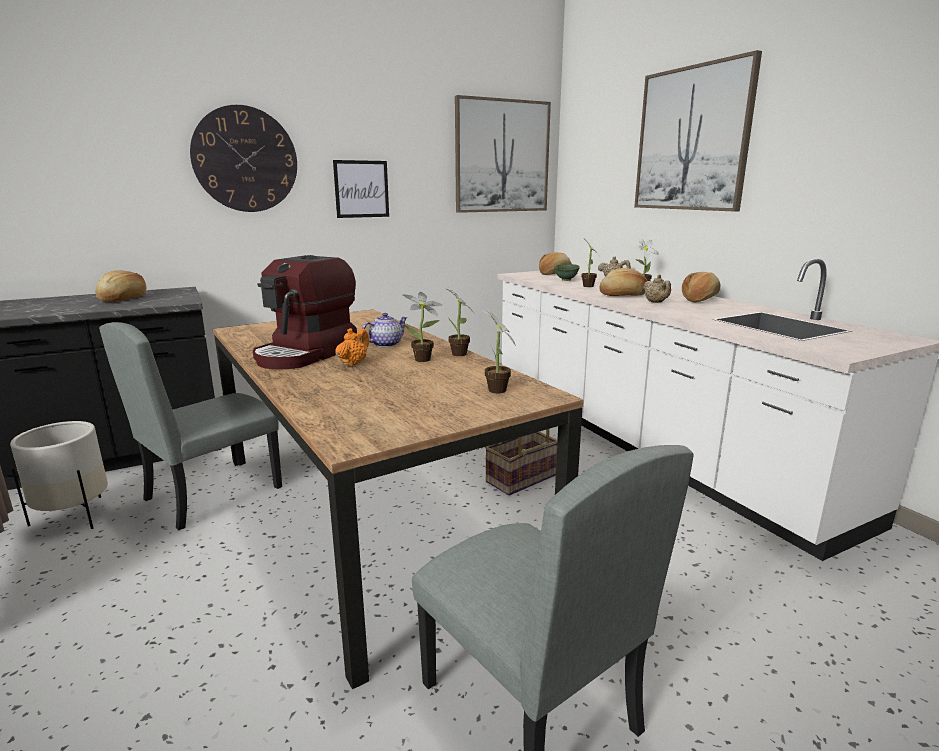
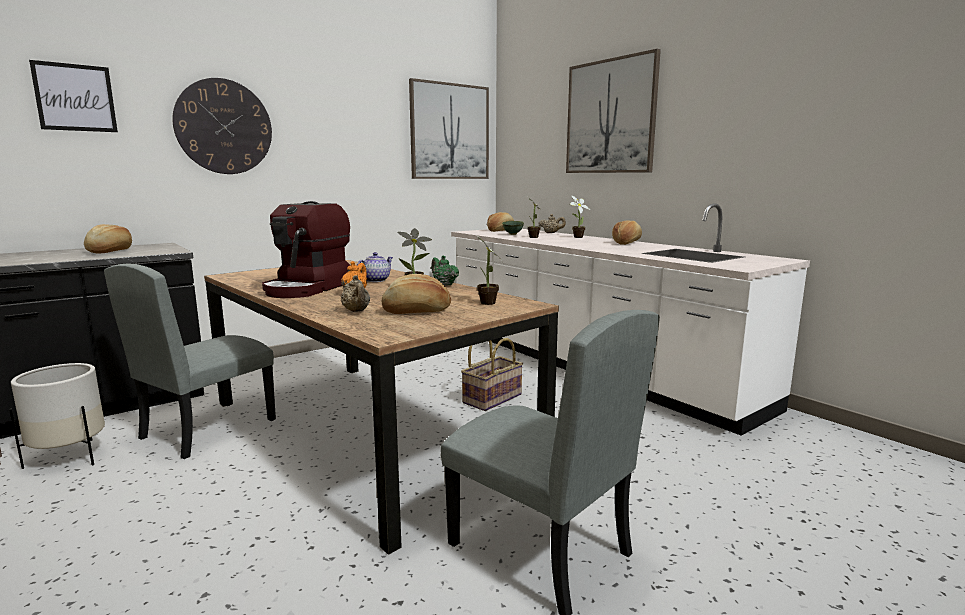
camera: 10 degrees left, 5 degrees down
(361, 189) = (329, 156): picture -> picture (75, 97)
(459, 355) = (444, 284): potted plant -> green teapot
(623, 295) = (565, 241): bread -> bread (417, 311)
(656, 302) = (593, 245): beige teapot -> beige teapot (356, 311)

